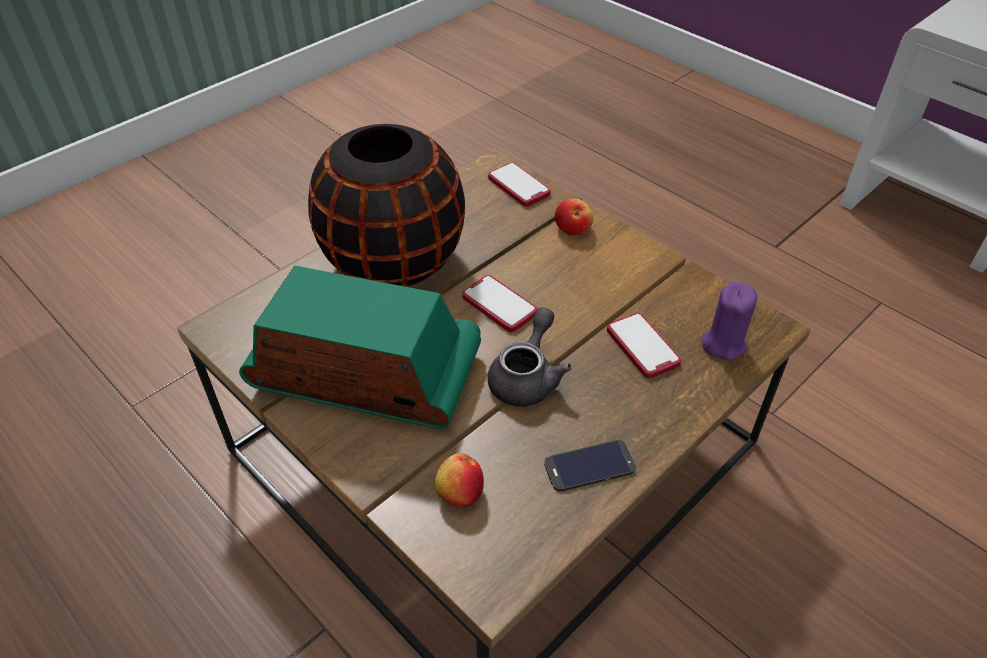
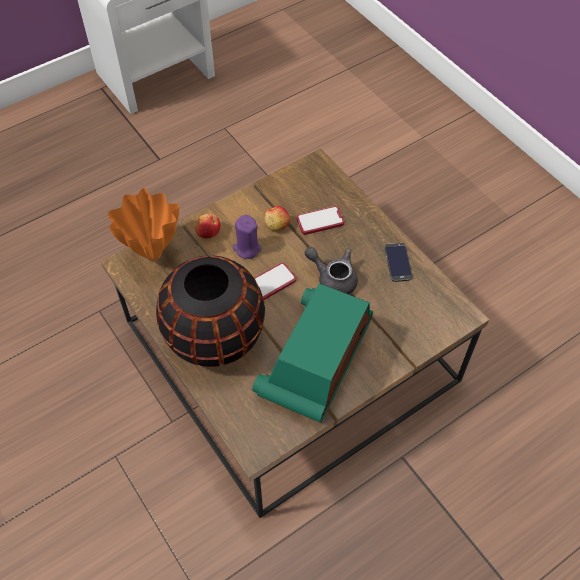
camera: 80 degrees left, 10 degrees up
(459, 492) = (408, 321): apple -> apple (277, 225)
(518, 186) = (153, 253): phone -> orange vase
(723, 343) = (324, 186): purple candle -> purple candle (247, 248)

